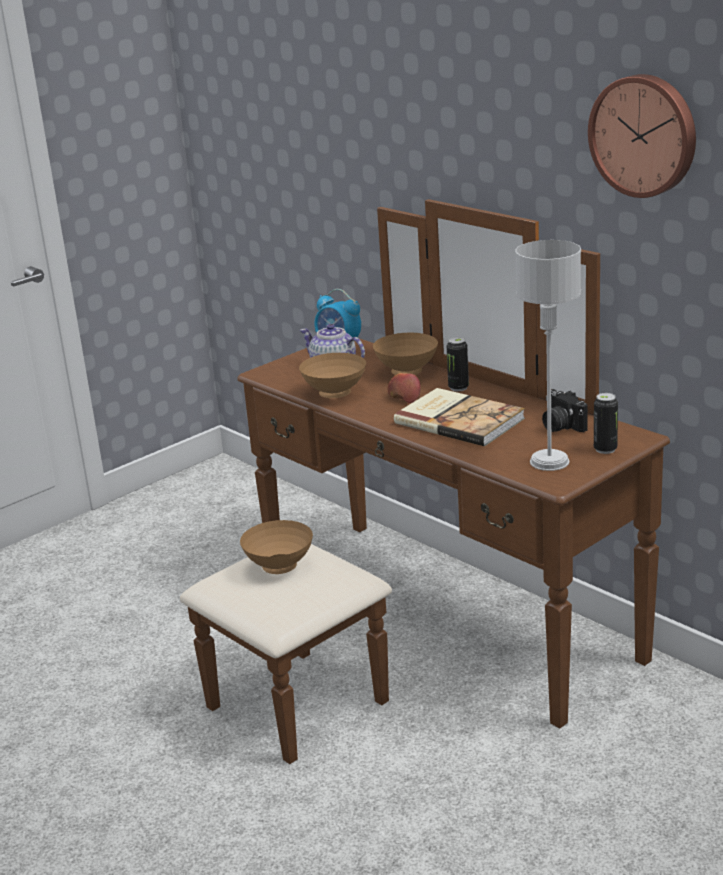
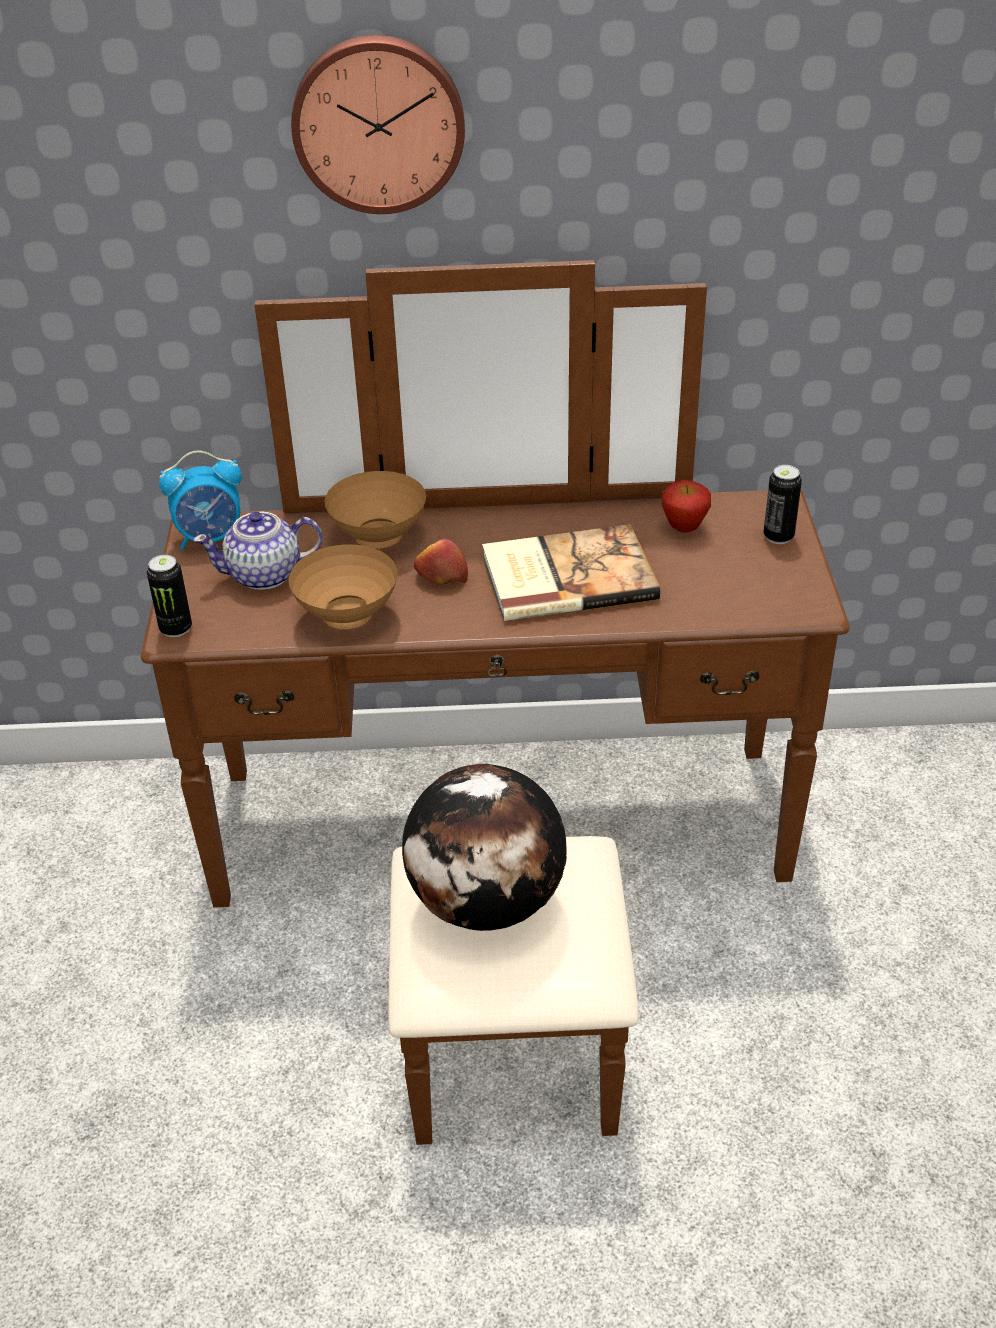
camera: 50 degrees left, 15 degrees up
(280, 568) = (487, 903): brown bowl -> globe
(458, 388) = (481, 530): can -> can (176, 629)
(549, 462) = (758, 583): grey table lamp -> none
(560, 426) = (684, 529): camera -> apple
(644, 135) = (771, 103): wall clock -> wall clock (378, 123)

